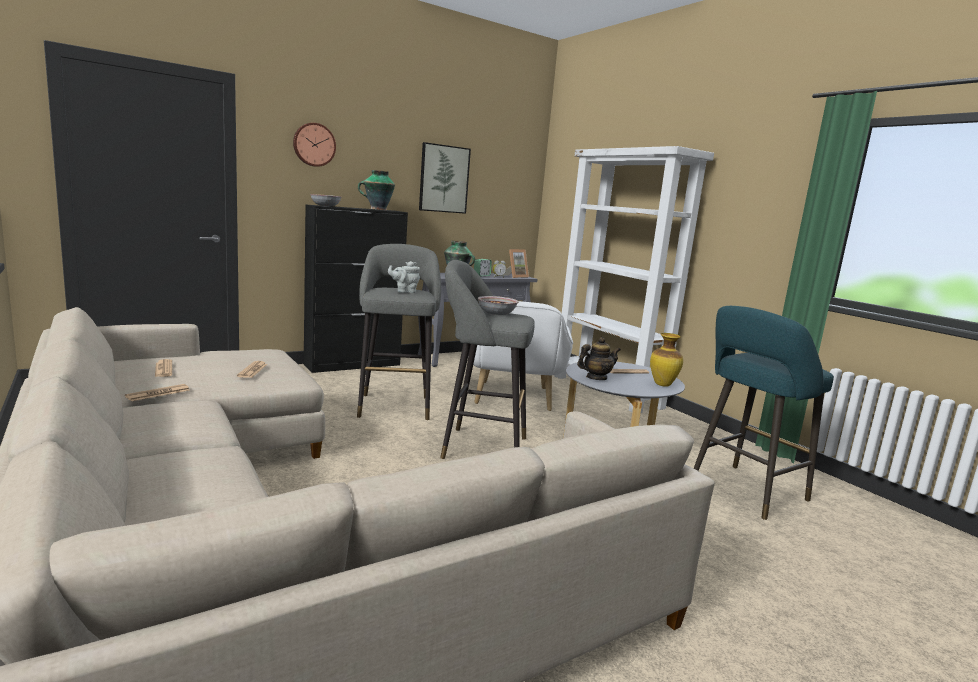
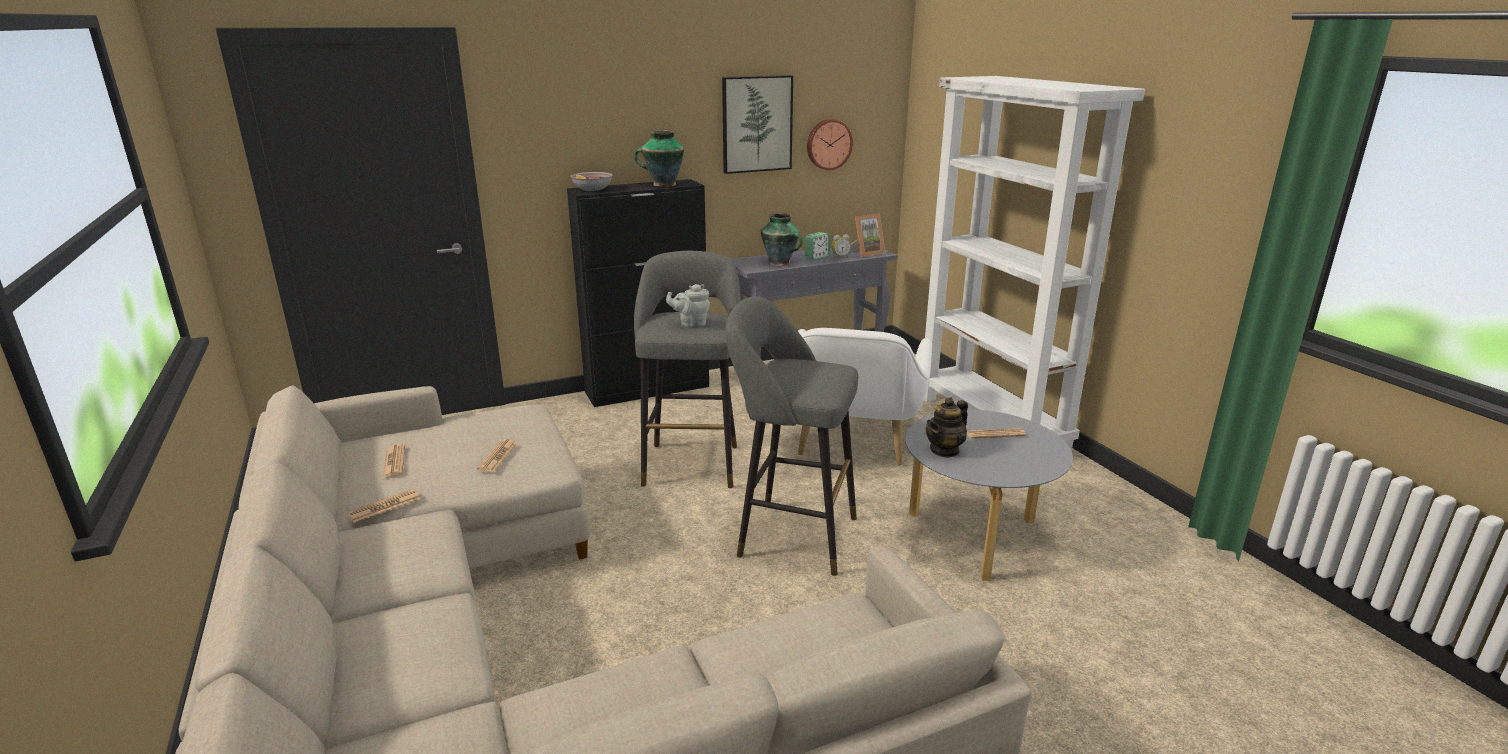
camera: 10 degrees right, 10 degrees up
(314, 144) = (570, 105): wall clock -> wall clock (828, 144)
(496, 313) = (803, 369): bowl -> none
(596, 378) = (944, 450): teapot -> teapot turned 150 degrees clockwise
(662, 384) = (1039, 460): vase -> none
(744, 492) = (1148, 614): turquoise stool -> none

